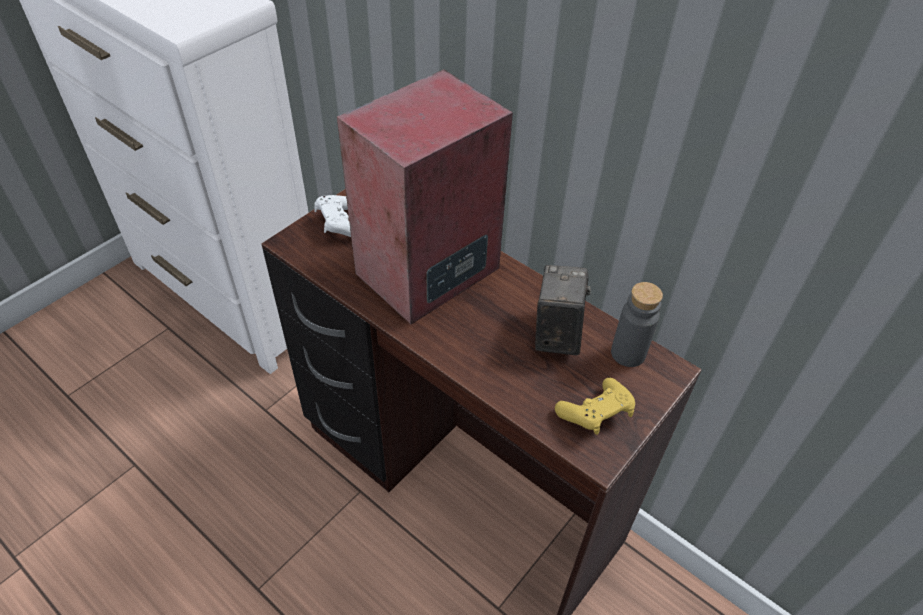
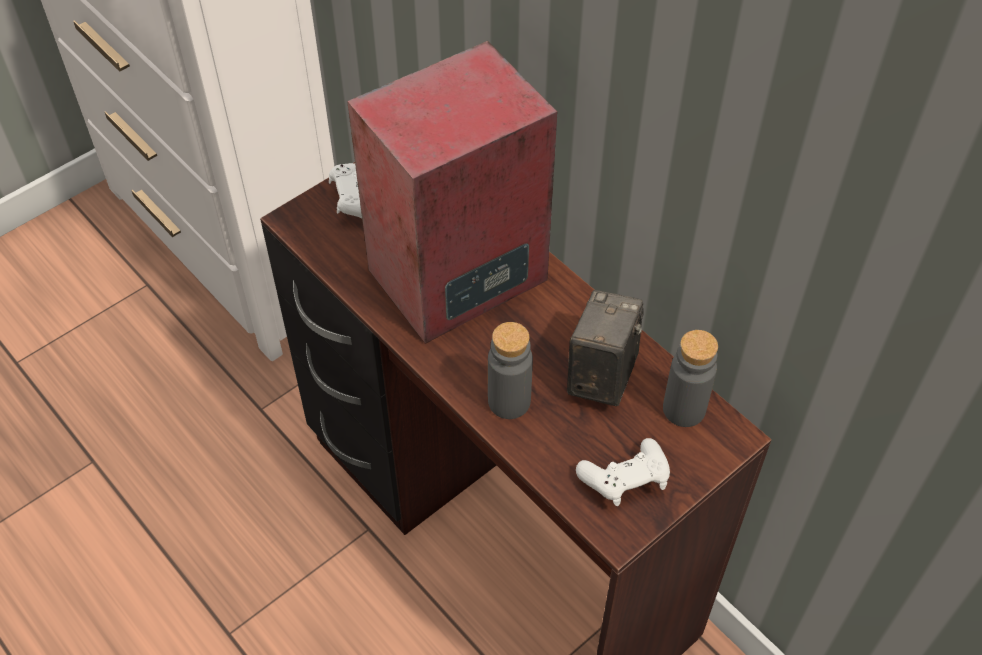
camera: 10 degrees right, 5 degrees up
(487, 362) = (509, 401): none -> grey bottle
(595, 414) = (625, 481): yellow game controller -> white game controller

